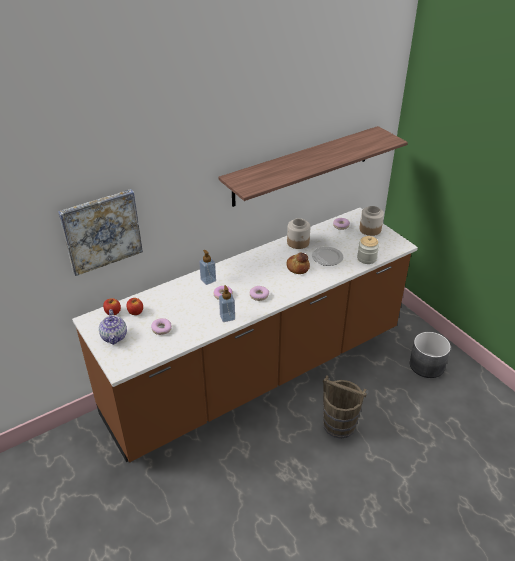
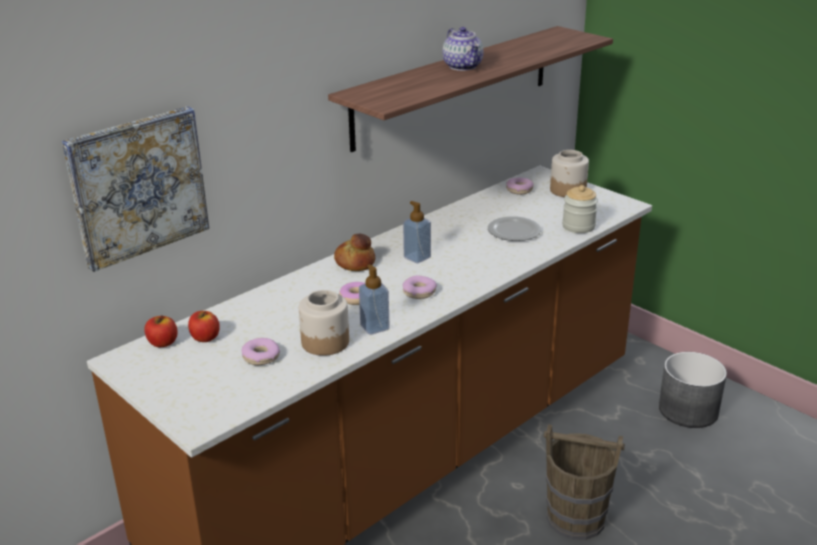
camera: 10 degrees left, 10 degrees down
(114, 337) = (176, 378): teapot -> teapot (463, 66)
(208, 280) = (323, 280): soap dispenser -> soap dispenser (417, 257)
(298, 242) = (458, 217): jar -> jar (326, 342)
(298, 267) = (471, 248): bread -> bread (355, 262)

